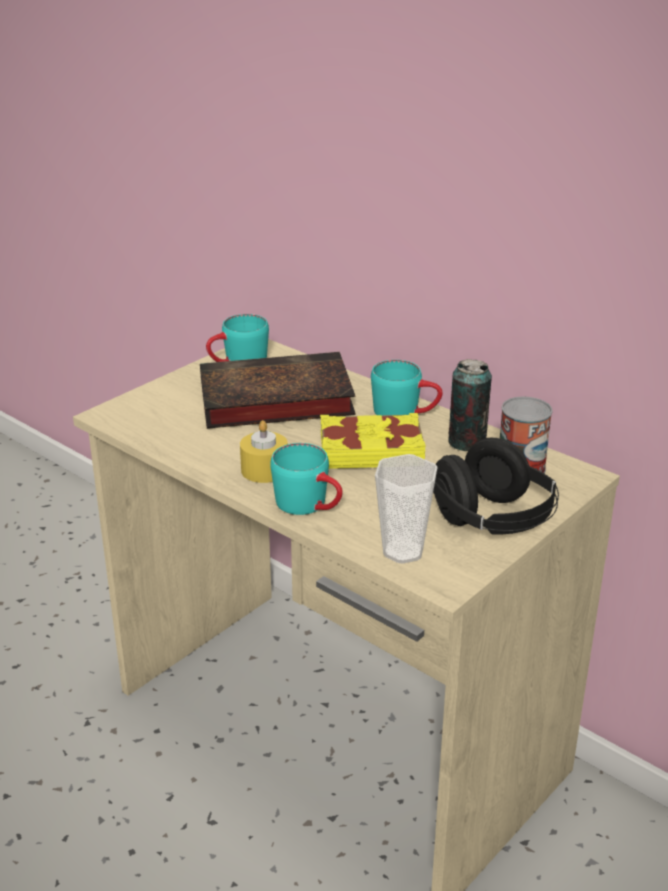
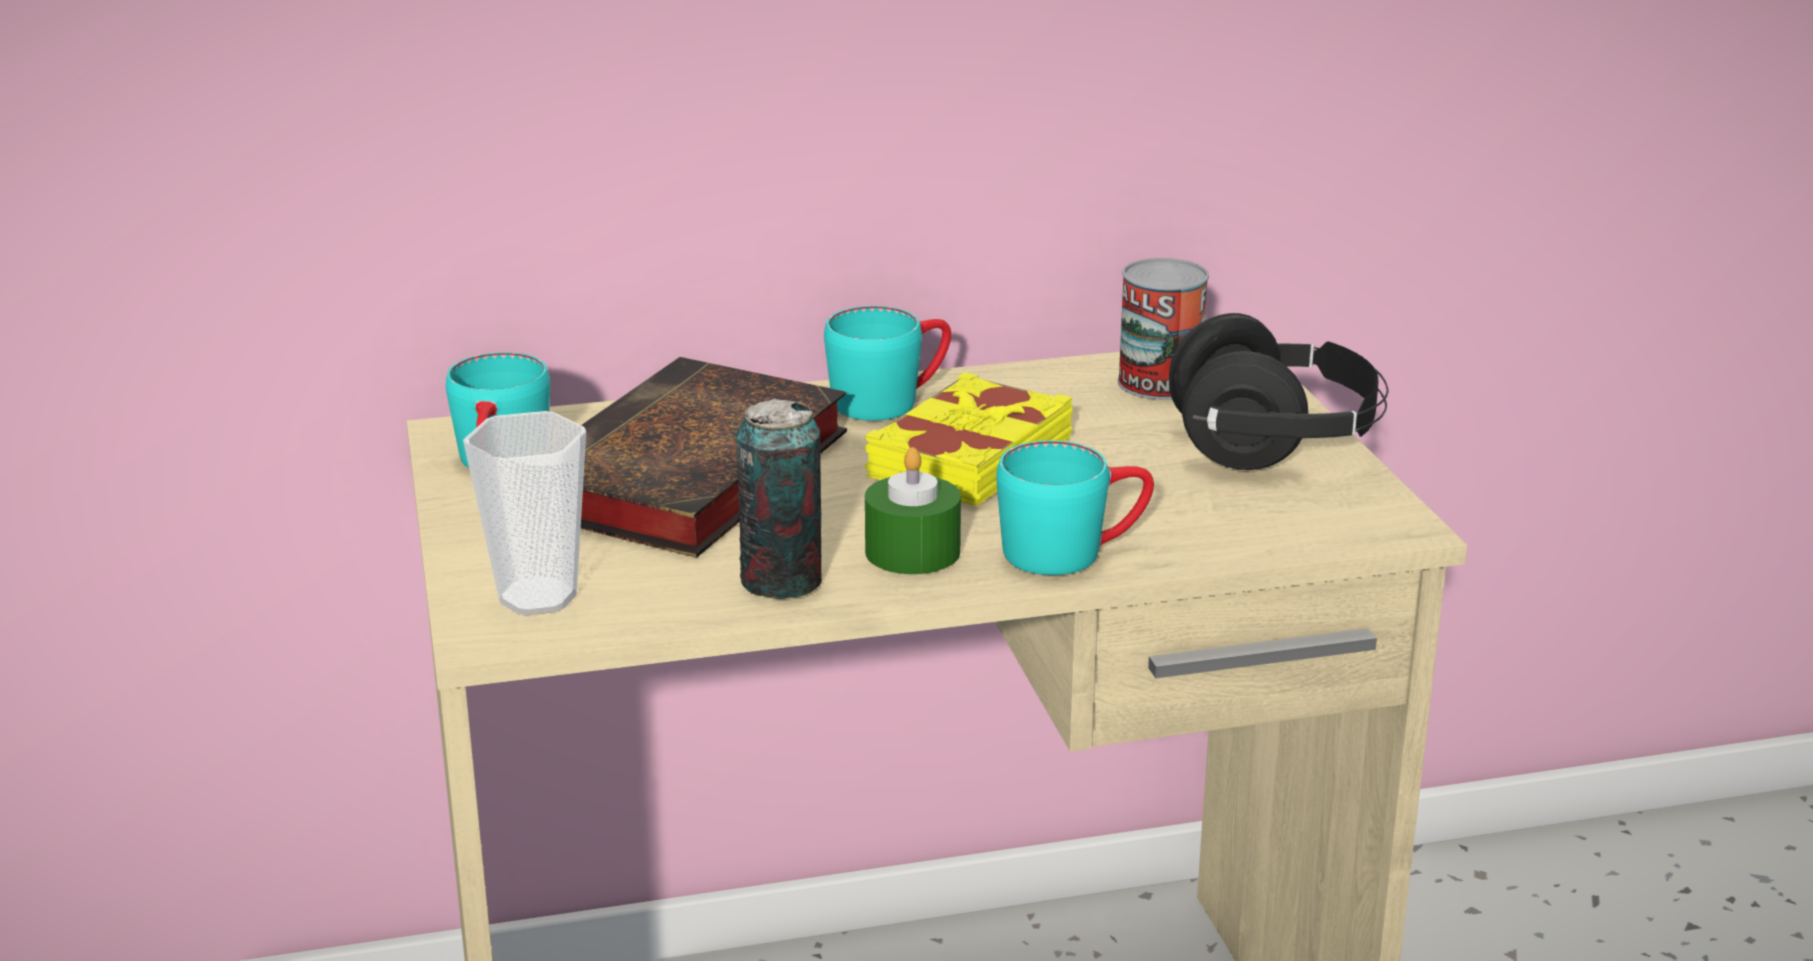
camera: 55 degrees left, 5 degrees down
(264, 470) = (912, 551): yellow candle -> green candle
(403, 551) = (1283, 526): cup -> cup (537, 597)
(467, 442) = (1042, 391): can -> can (781, 581)

